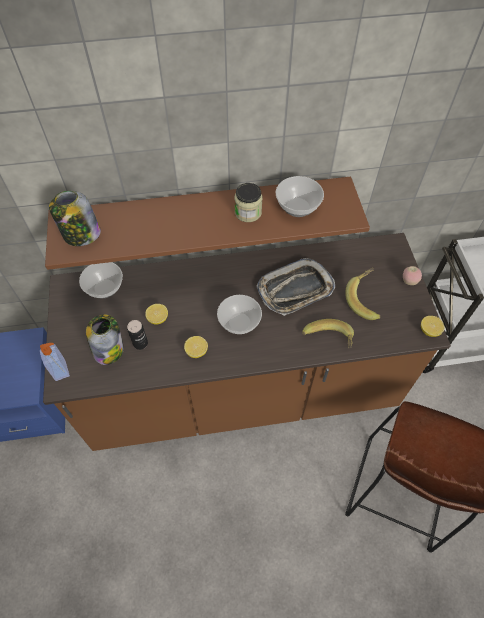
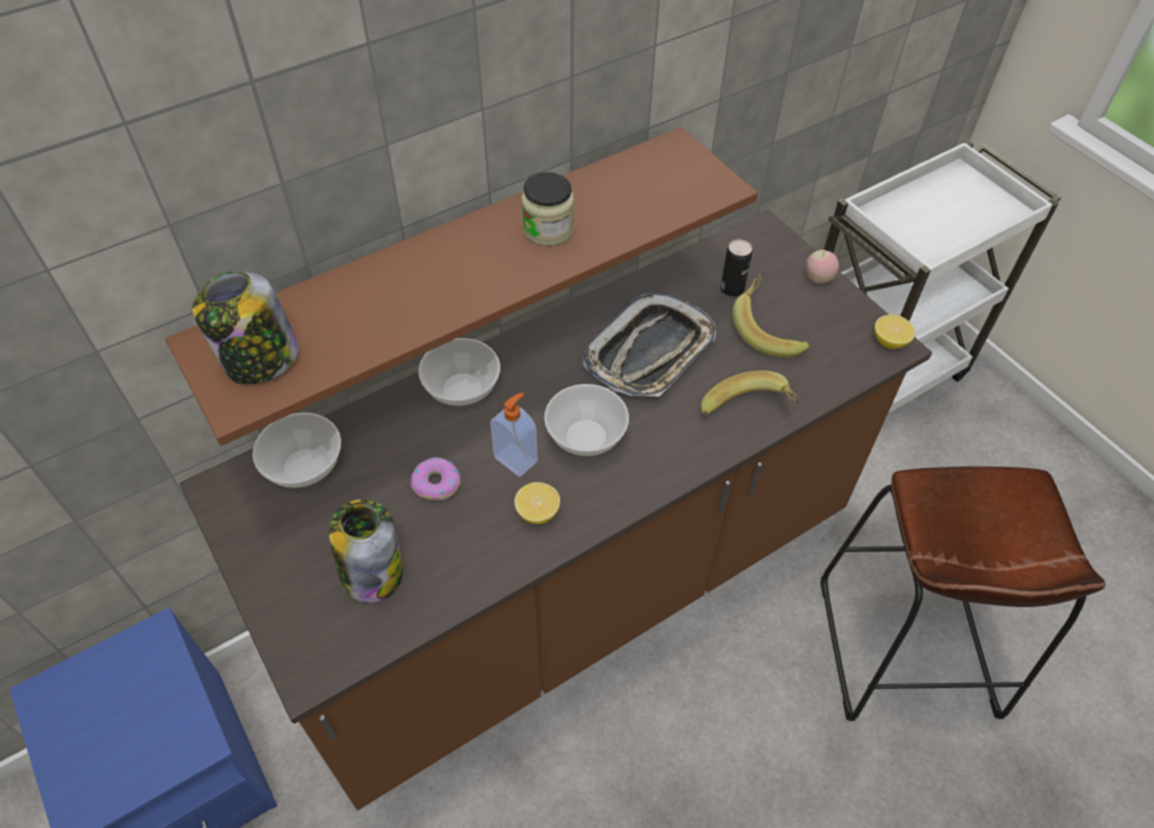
camera: 25 degrees left, 5 degrees down
(61, 370) = (297, 645): soap dispenser -> soap dispenser (516, 459)
(140, 343) = (427, 538): can -> can (732, 289)
(158, 318) = (436, 483): lemon -> donut
(297, 206) = (625, 196): bowl -> bowl (461, 389)

